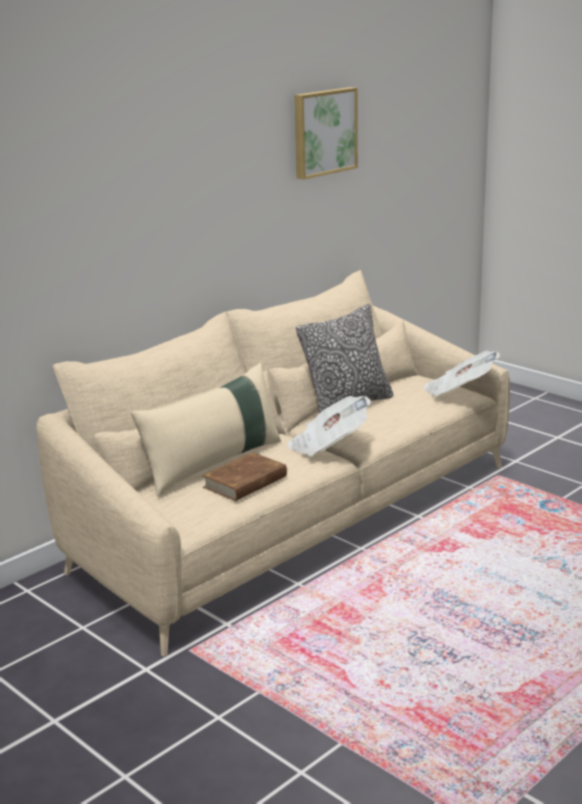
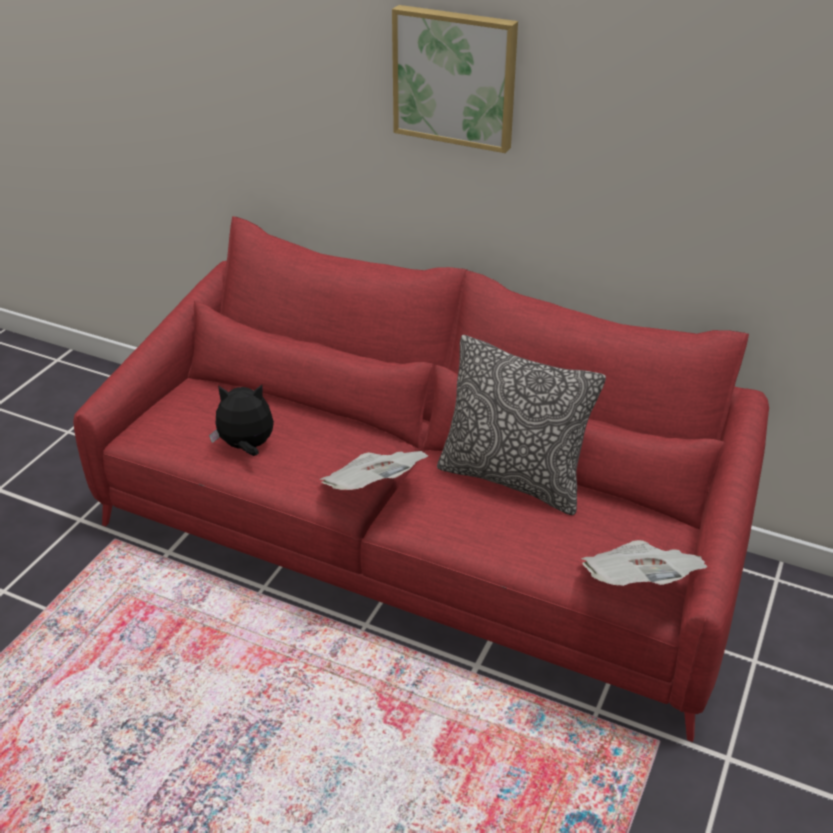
camera: 70 degrees right, 15 degrees up
(213, 464) = (288, 412): beige pillow -> none
(245, 482) = (246, 447): brown book -> plush toy
(292, 518) = (418, 544): beige sofa -> red sofa
(323, 132) = (737, 87): picture -> picture (455, 77)

